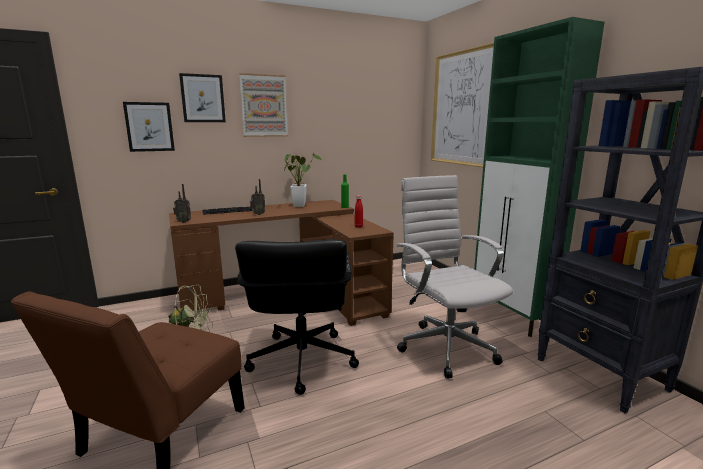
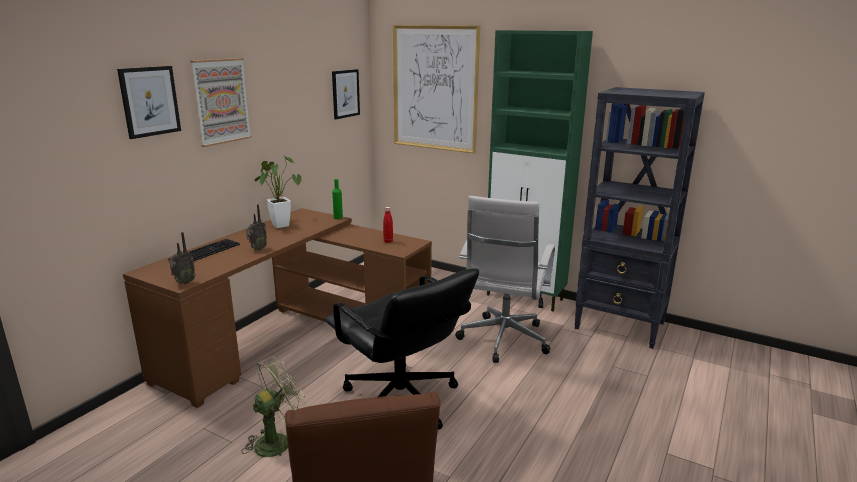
camera: 35 degrees left, 5 degrees up
(149, 127) = (84, 153): picture -> picture (345, 93)
(445, 346) = (503, 341): white office chair -> white office chair turned 105 degrees counterclockwise

